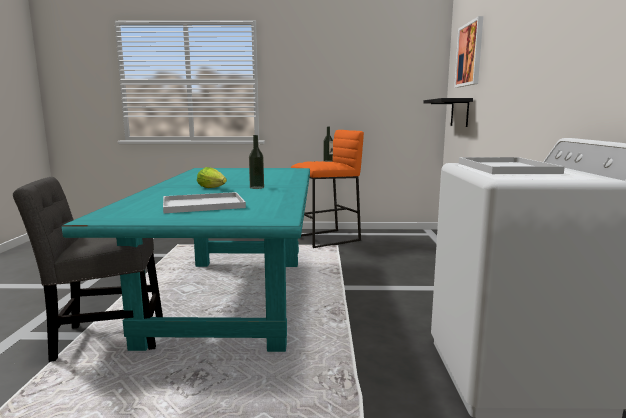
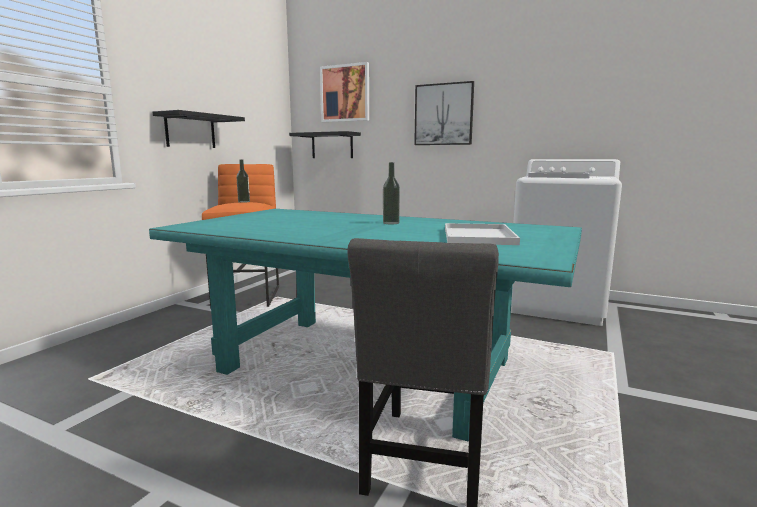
camera: 65 degrees left, 0 degrees up
(213, 188) = (372, 230): lettuce -> none
(318, 104) = (190, 131): none -> black shelf
(518, 72) = (443, 114): none -> picture

